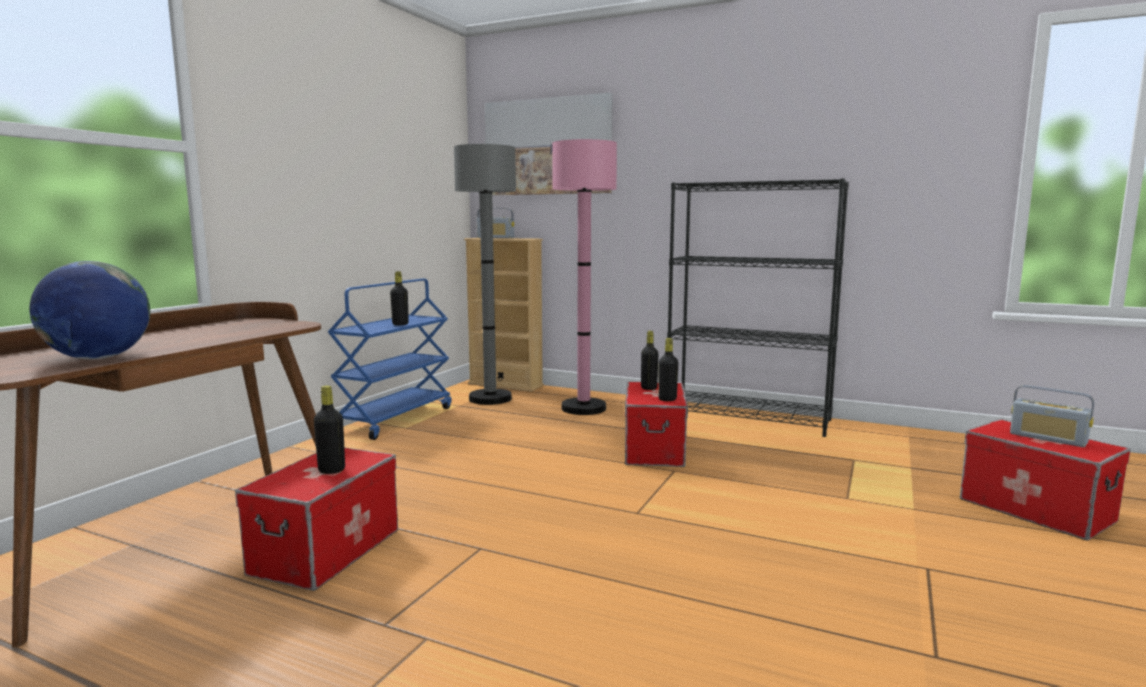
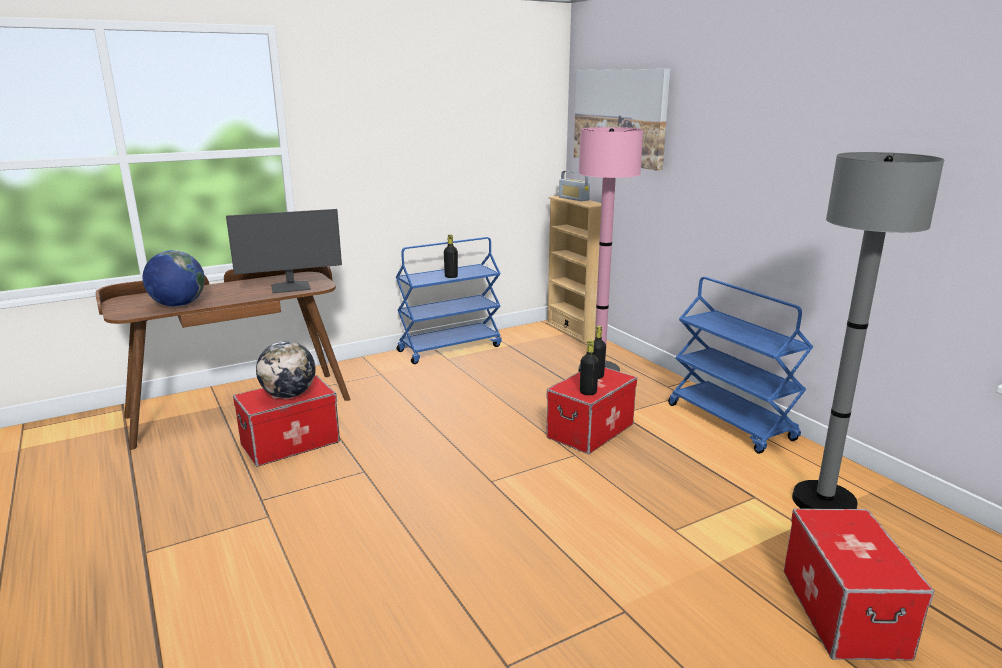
camera: 35 degrees right, 10 degrees up
(258, 329) = (291, 287): none -> monitor
(331, 470) = (289, 395): black bottle -> globe
(490, 399) = (540, 344): grey floor lamp -> grey floor lamp (824, 502)
(748, 418) = (731, 422): black bookcase -> blue cart
(1048, 438) = (861, 547): radio -> none

